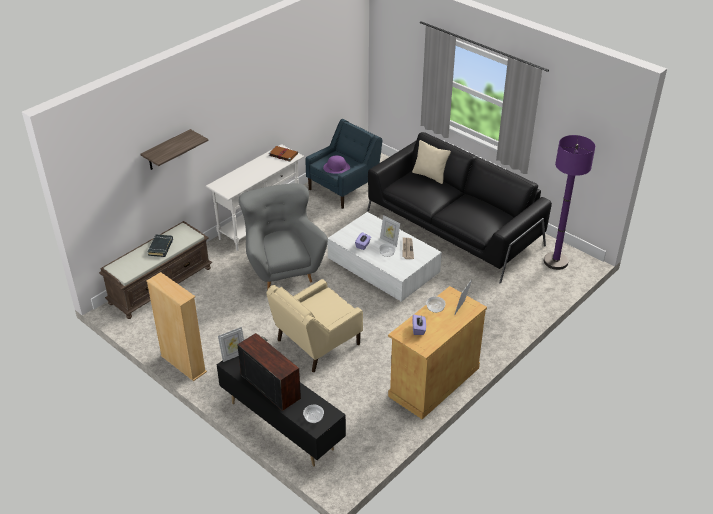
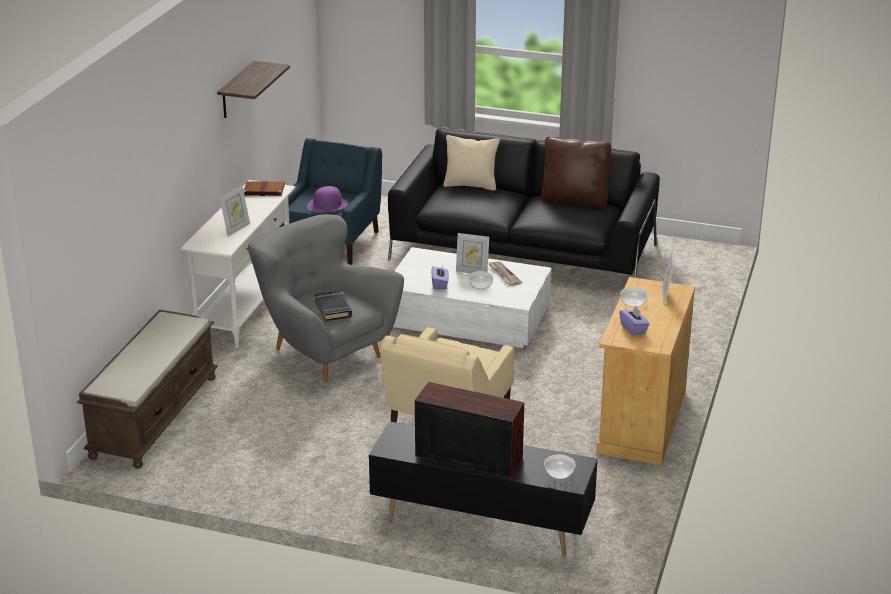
camera: 25 degrees left, 10 degrees down
(161, 247) = (154, 347): black book -> black book (333, 309)
(167, 150) = (139, 188): shelf -> shelf (236, 90)
(183, 364) = (274, 498): beige bookcase -> none
(233, 355) = (384, 438): picture frame -> picture frame (236, 229)
(487, 205) = (574, 200): none -> brown pillow
(555, 261) = (683, 258): purple floor lamp -> none

